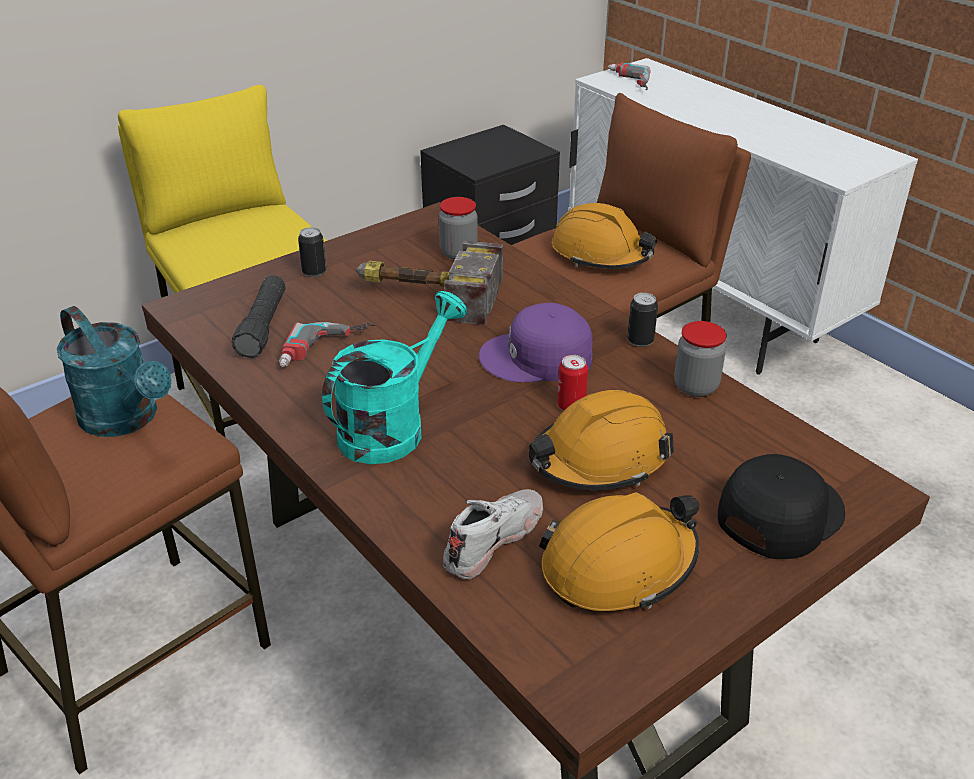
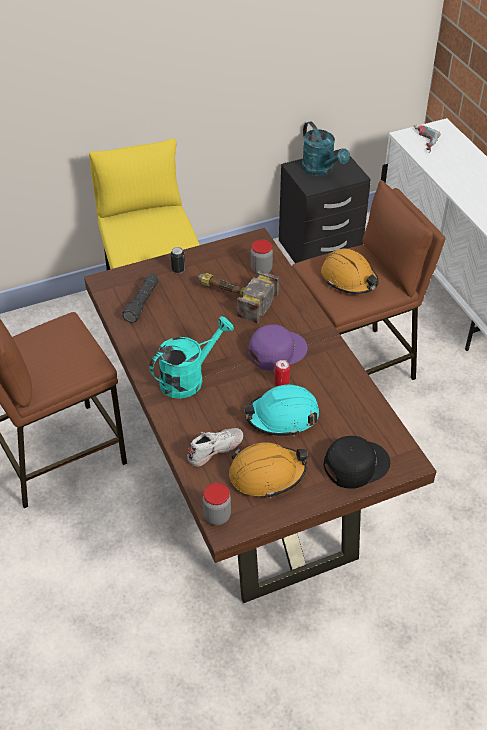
camera: 15 degrees right, 10 degrees up
(126, 419) = (66, 344): turquoise watering can -> turquoise watering can (321, 170)
(327, 351) = (170, 325): power drill -> none
(537, 358) = (276, 350): purple cap -> purple cap turned 135 degrees clockwise
(599, 459) = (282, 417): orange hard hat -> turquoise hard hat
(640, 341) = (336, 349): can -> none
(695, 387) = (351, 384): jar -> jar (217, 516)

